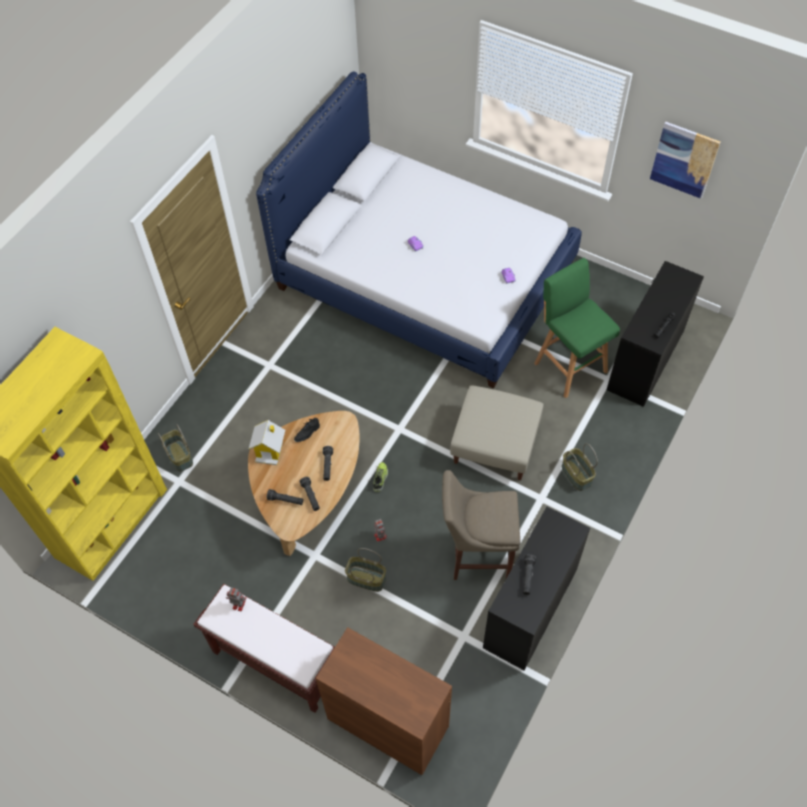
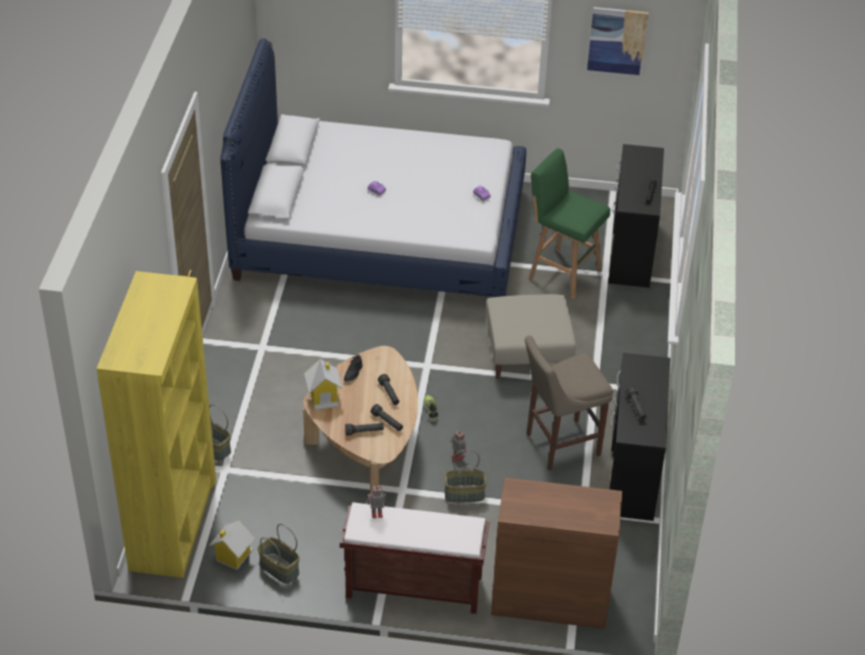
camera: 25 degrees left, 15 degrees down
(142, 573) = (233, 556): none -> toy house
(575, 475) = (616, 357): basket -> basket (278, 568)

